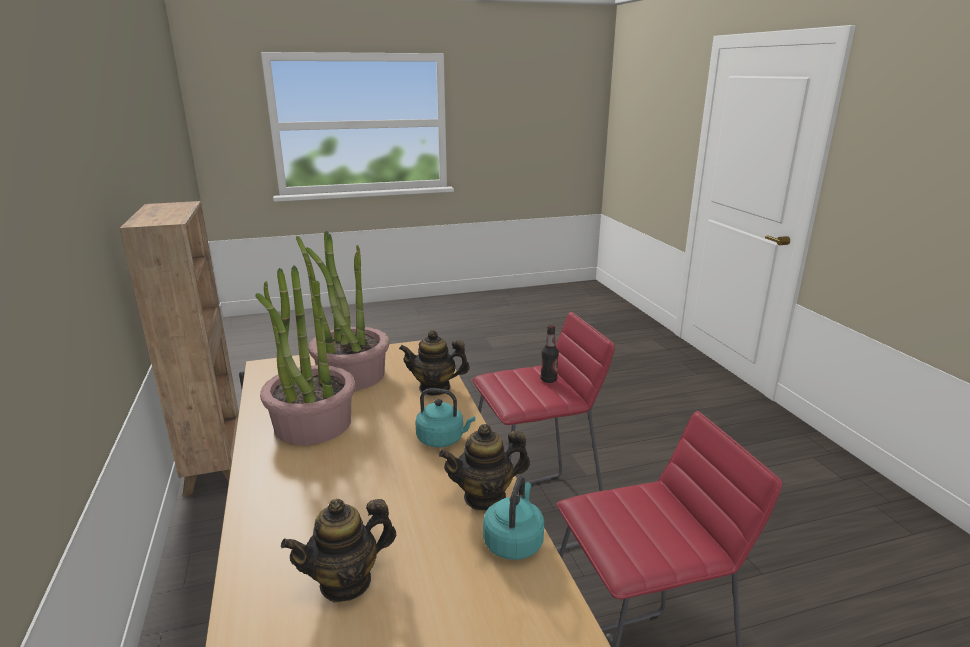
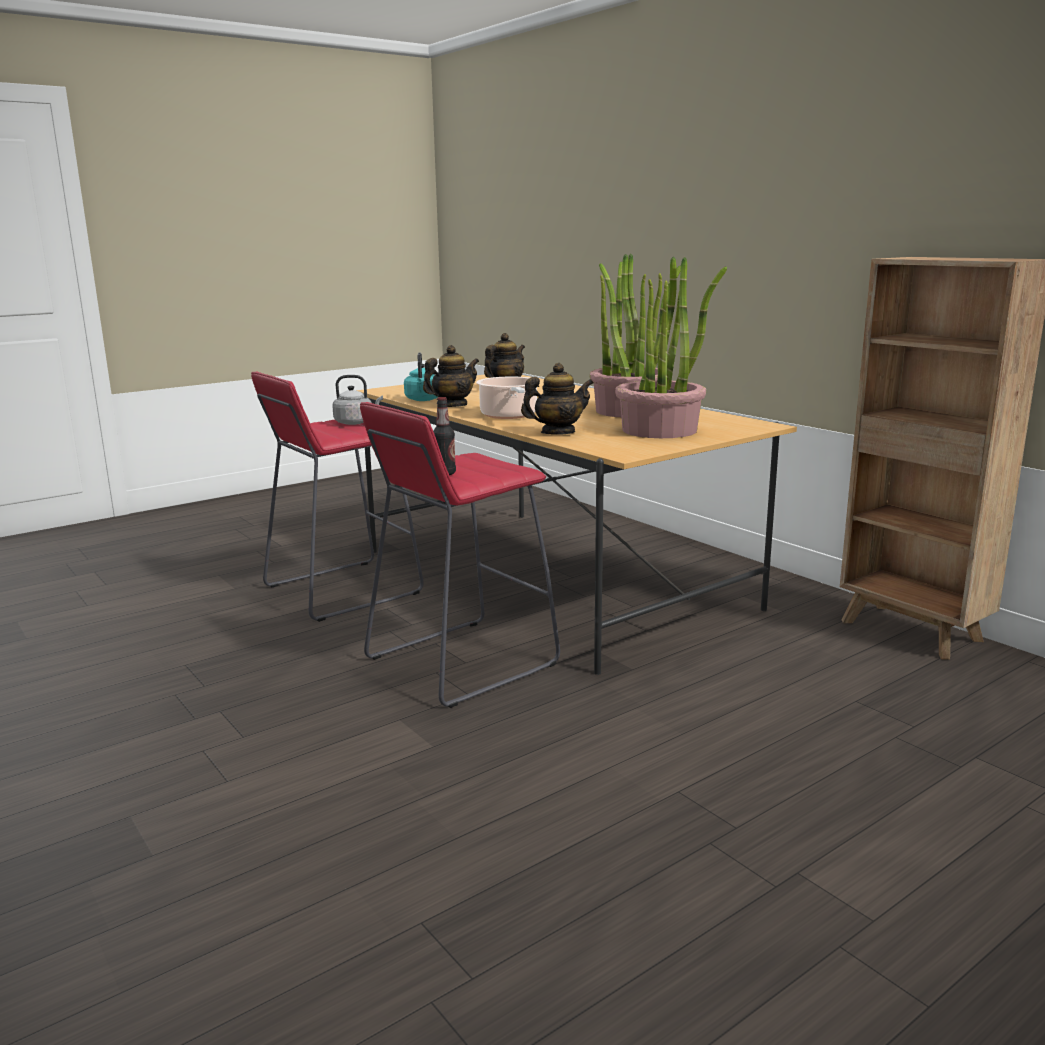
camera: 160 degrees right, 5 degrees down
(443, 439) = (509, 416): turquoise kettle -> cooking pot
(621, 536) = (356, 422): none -> grey kettle

